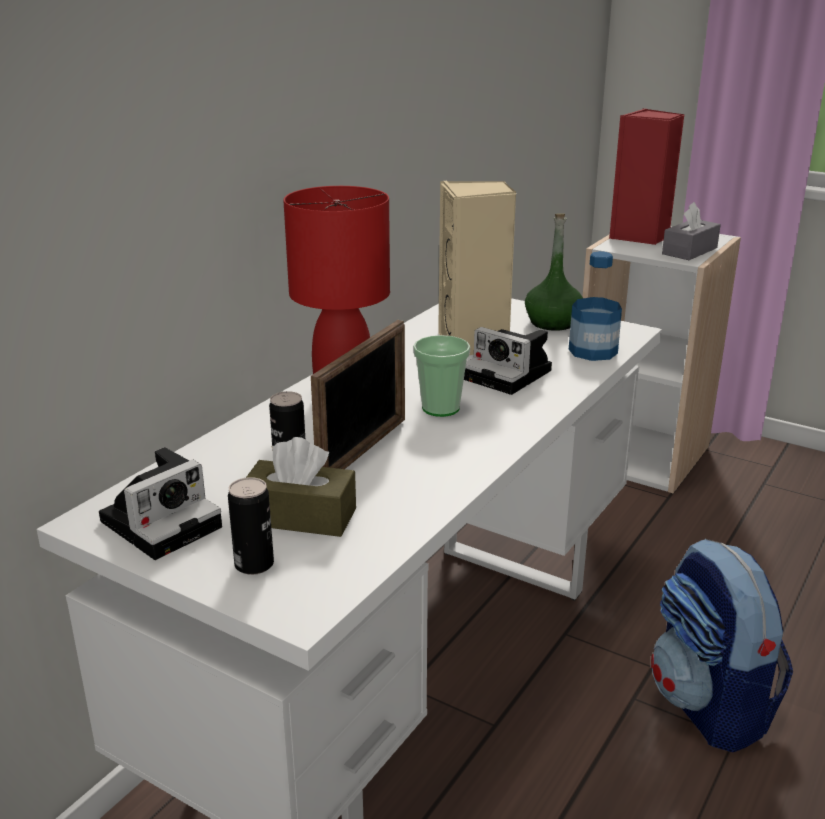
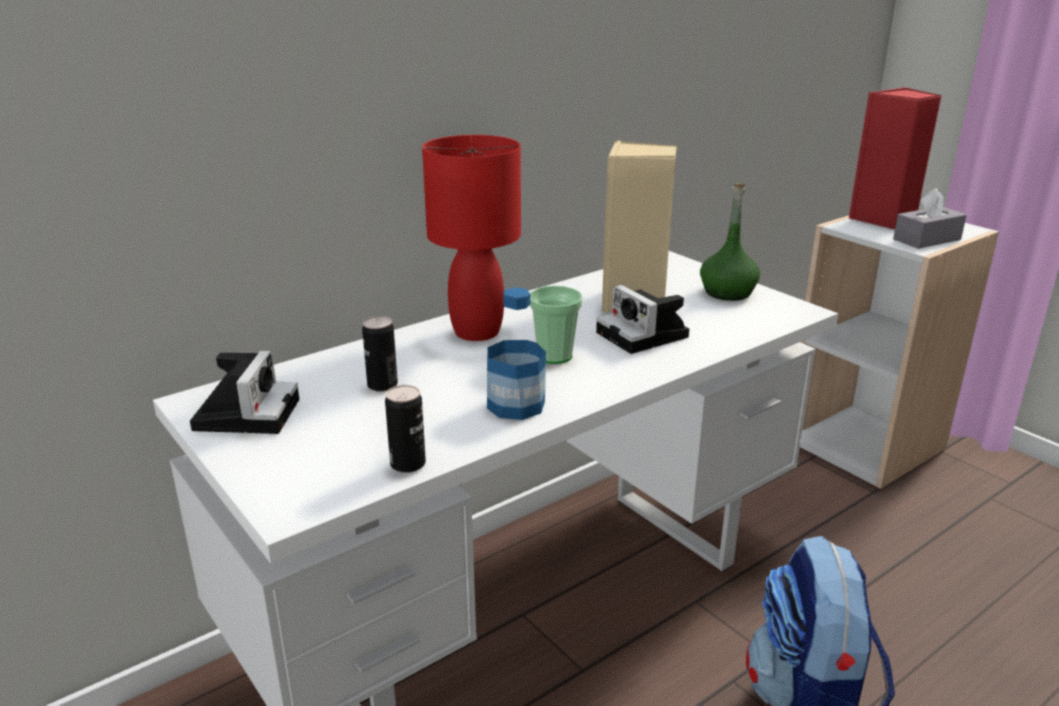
camera: 20 degrees right, 0 degrees up
(164, 522) = (247, 412): camera -> camera turned 60 degrees counterclockwise
(254, 564) = (285, 462): can -> can (408, 464)
(300, 516) = (355, 429): brown tissue box -> none
(363, 451) = (455, 382): picture frame -> none
(593, 351) = (746, 325): bottle -> bottle (516, 405)

